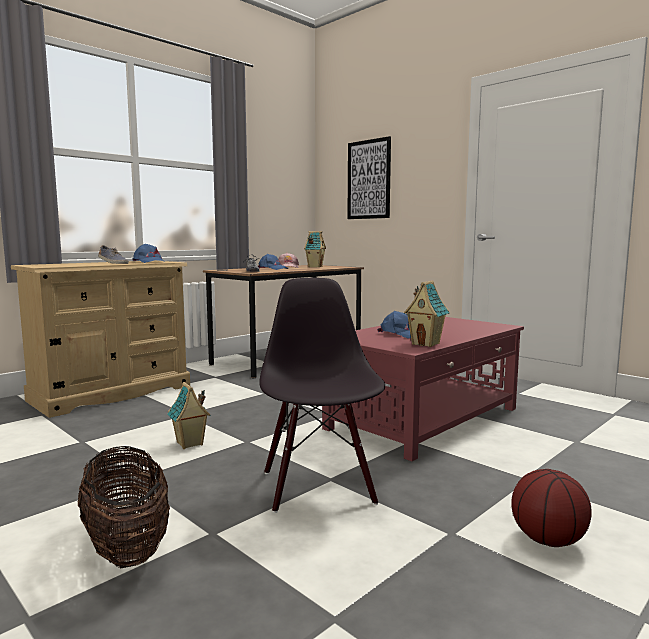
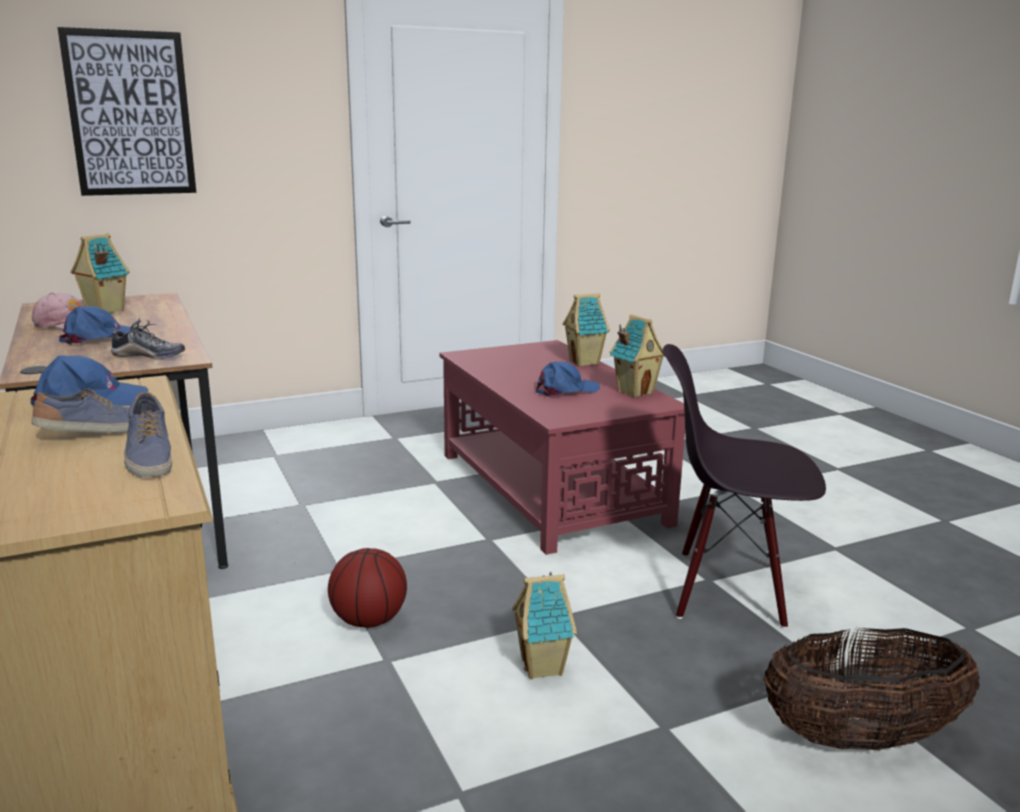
camera: 70 degrees left, 10 degrees up
(86, 265) = (148, 457): none -> shoe
(477, 333) = (585, 362): none -> toy house
(547, 541) = (848, 516): basketball -> basketball (369, 621)

